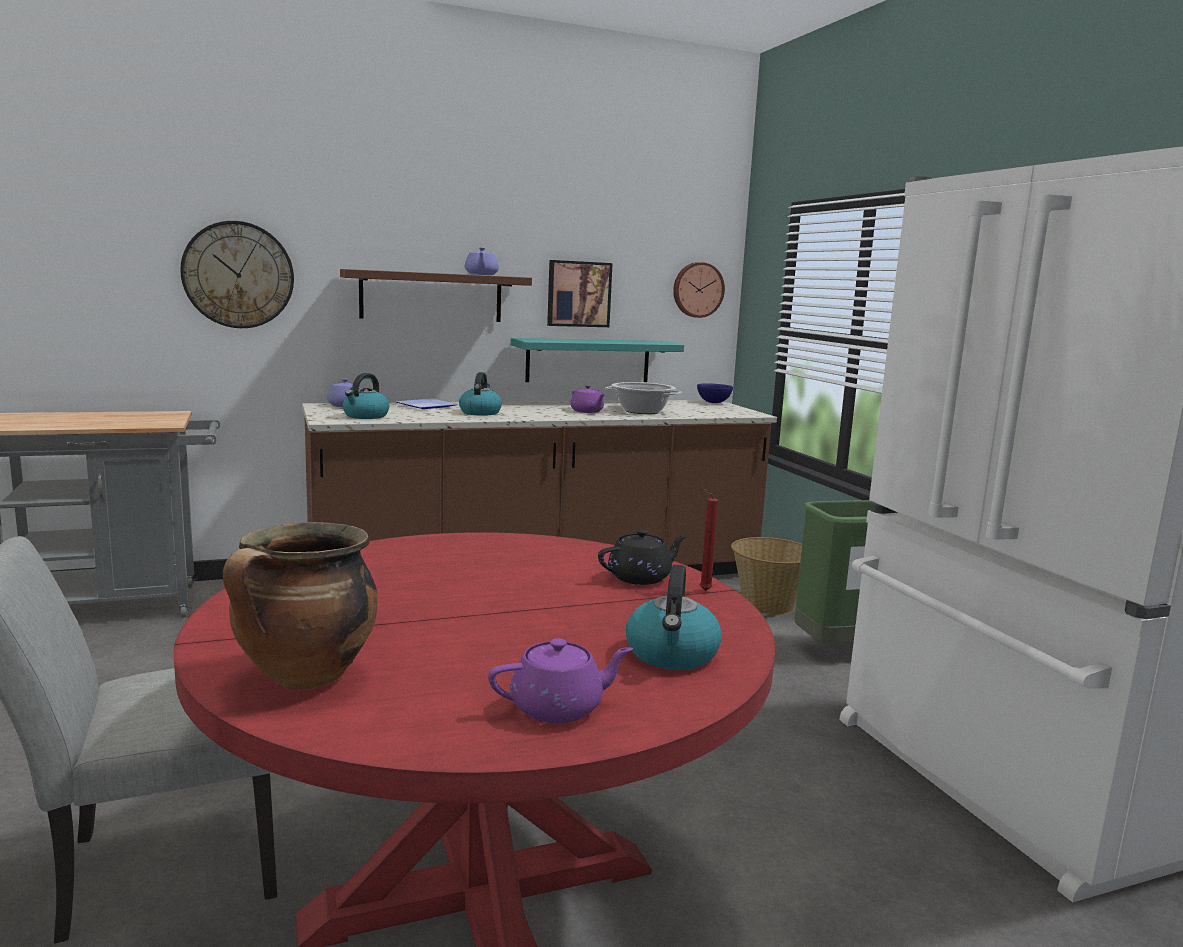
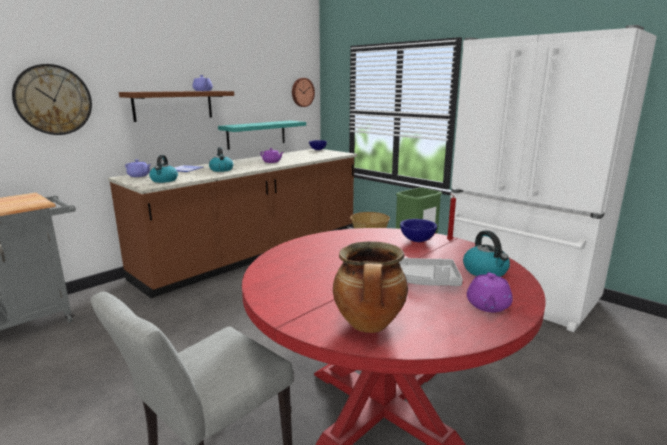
camera: 25 degrees left, 5 degrees up
(528, 641) = (426, 280): none -> grey tray
(559, 707) = (488, 306): purple teapot -> purple teapot turned 150 degrees clockwise
(578, 294) = (248, 98): picture -> none
(641, 411) = (296, 158): cooking pot -> none
(641, 577) = (416, 240): black teapot -> blue bowl

